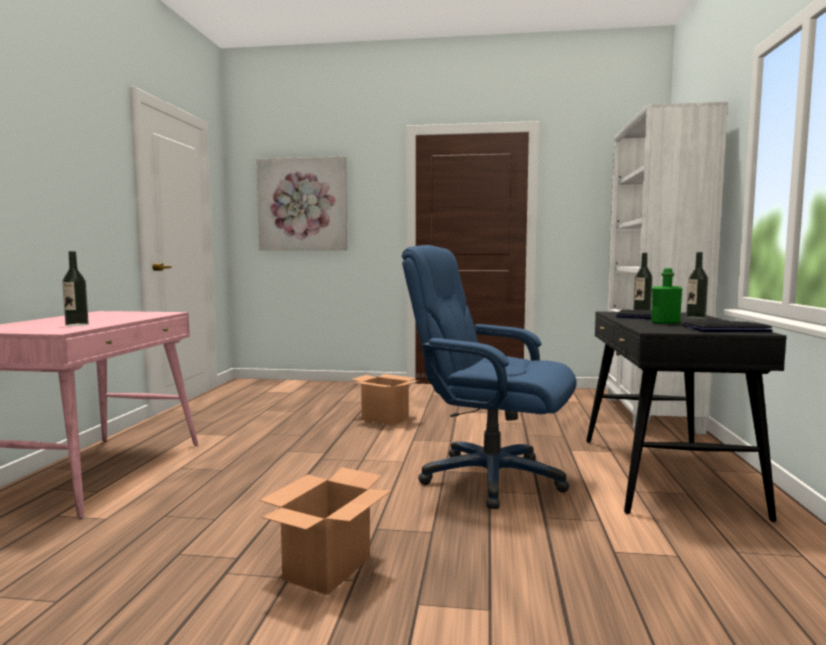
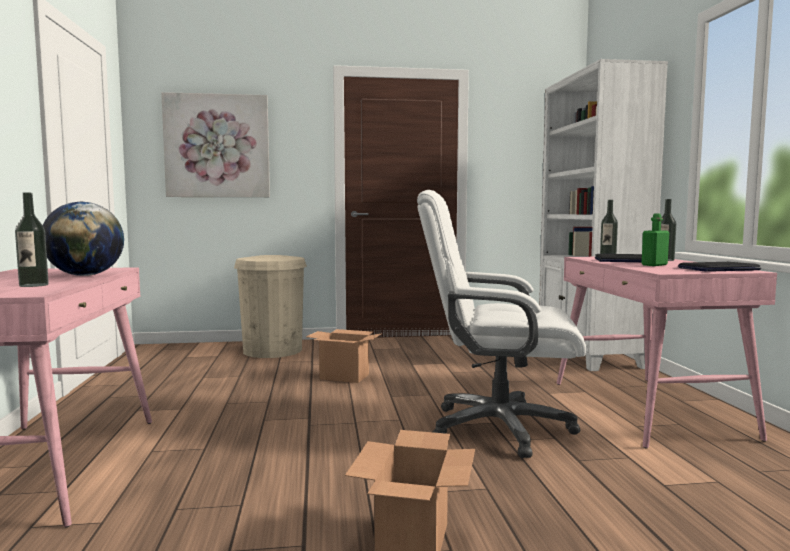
camera: 15 degrees left, 0 degrees up
(131, 318) = (85, 275): none -> globe
(341, 390) = (272, 350): none -> beige trash can
(490, 478) = (498, 428): blue office chair -> white office chair
(665, 475) = (648, 409): black desk -> pink desk

